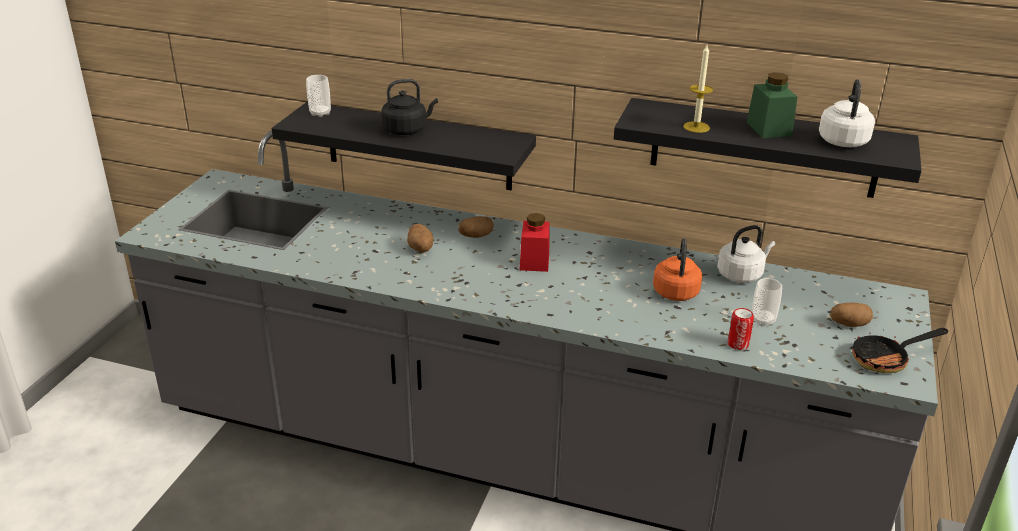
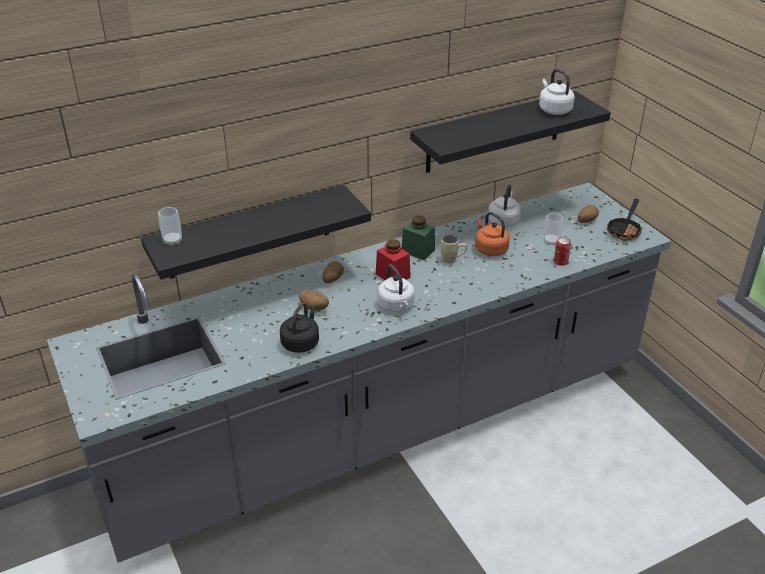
camera: 45 degrees left, 5 degrees up
(407, 130) = (259, 222): black kettle -> black kettle (301, 342)
(491, 287) = (397, 306): none -> white kettle
(617, 280) = (453, 260): none -> beige mug
(696, 127) = (479, 135): candle -> none
(769, 129) = (512, 119): green jar -> green jar (418, 251)

